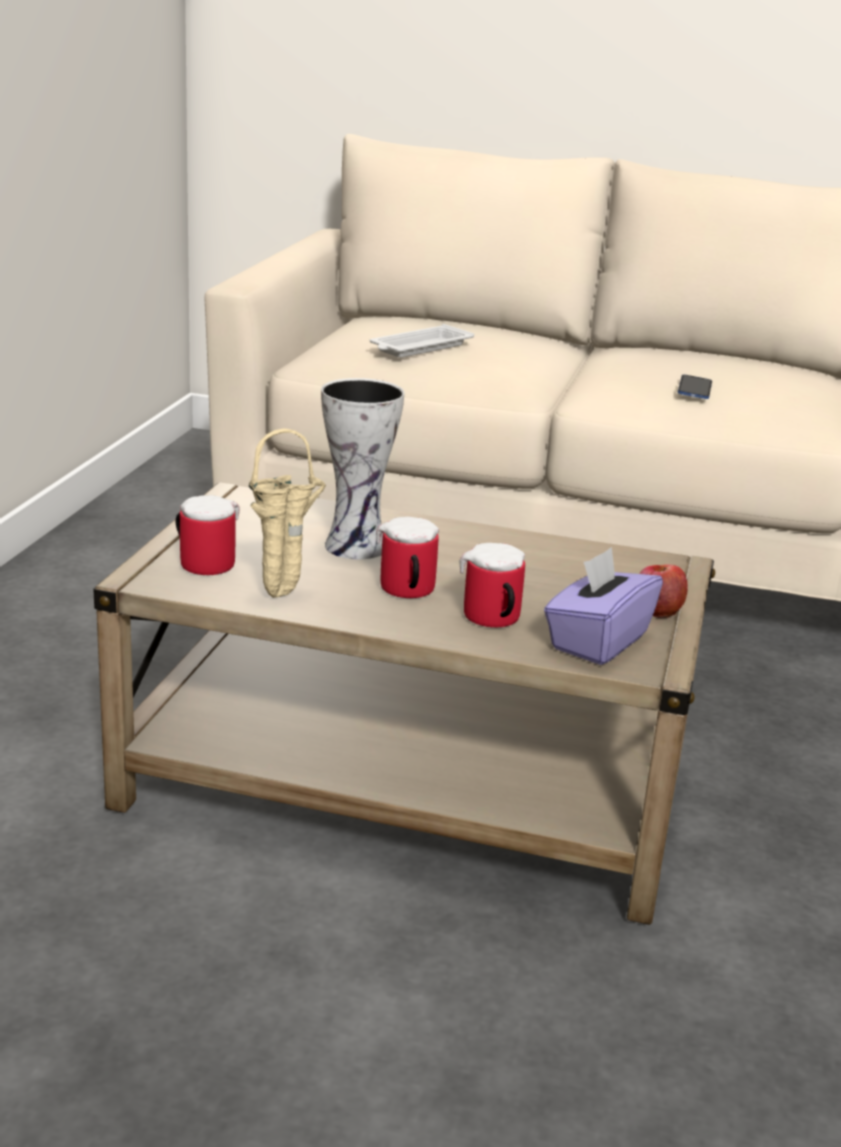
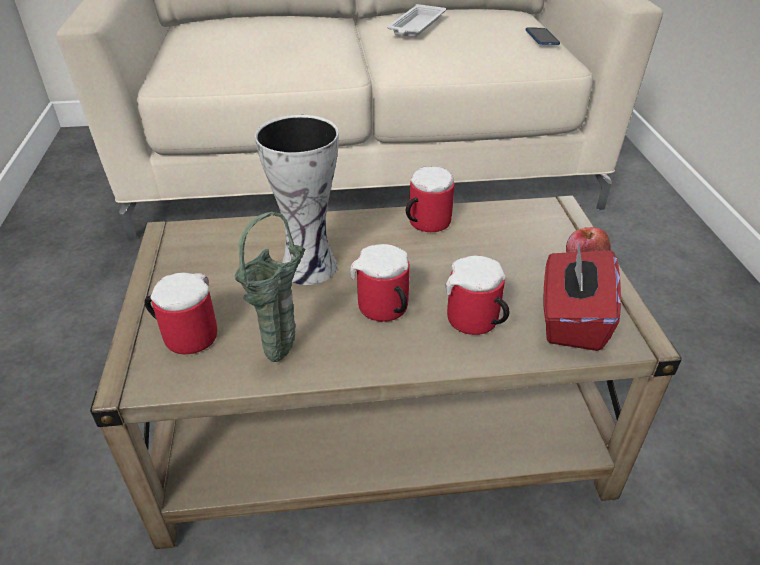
camera: 20 degrees left, 15 degrees up
(285, 595) = (284, 353): beige vase -> green vase
(420, 348) = (247, 47): white tray -> white tray (416, 26)
(508, 542) = (424, 223): none -> mug
(597, 641) = (571, 320): purple tissue box -> red tissue box
(694, 389) = (463, 43): phone -> phone (542, 38)

